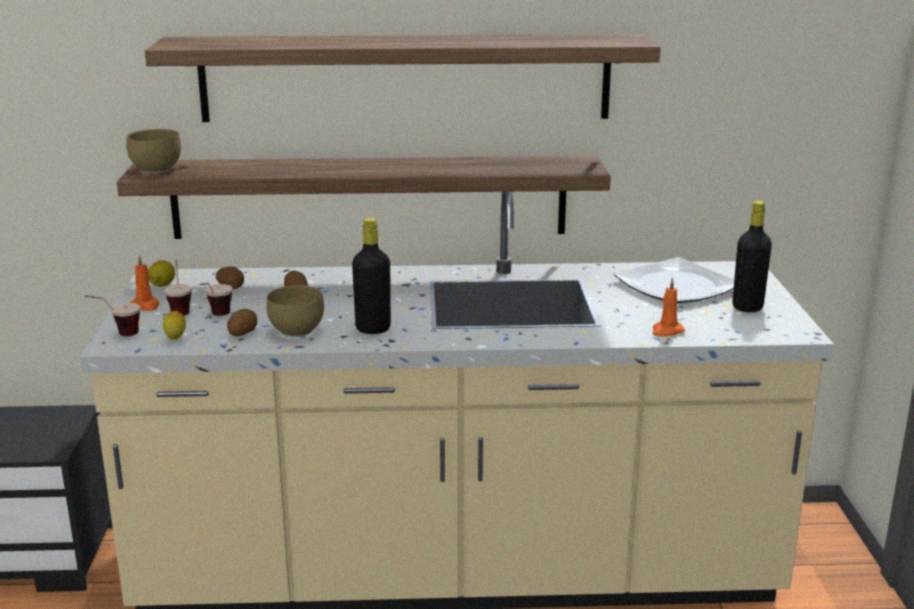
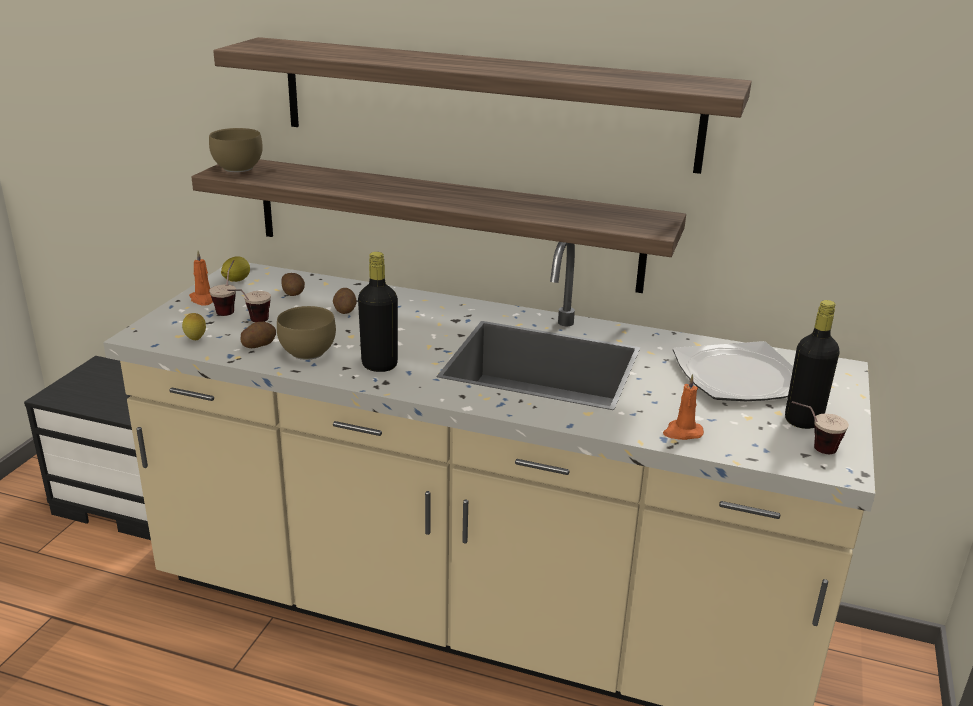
camera: 20 degrees right, 5 degrees up
(117, 335) = (152, 325): cup -> cup (811, 449)

